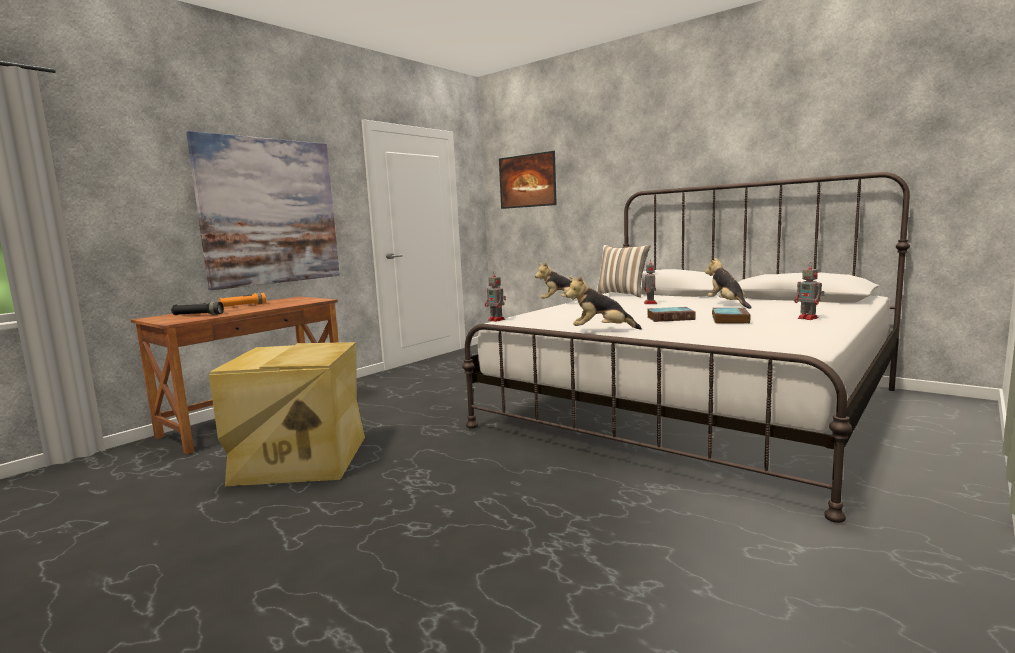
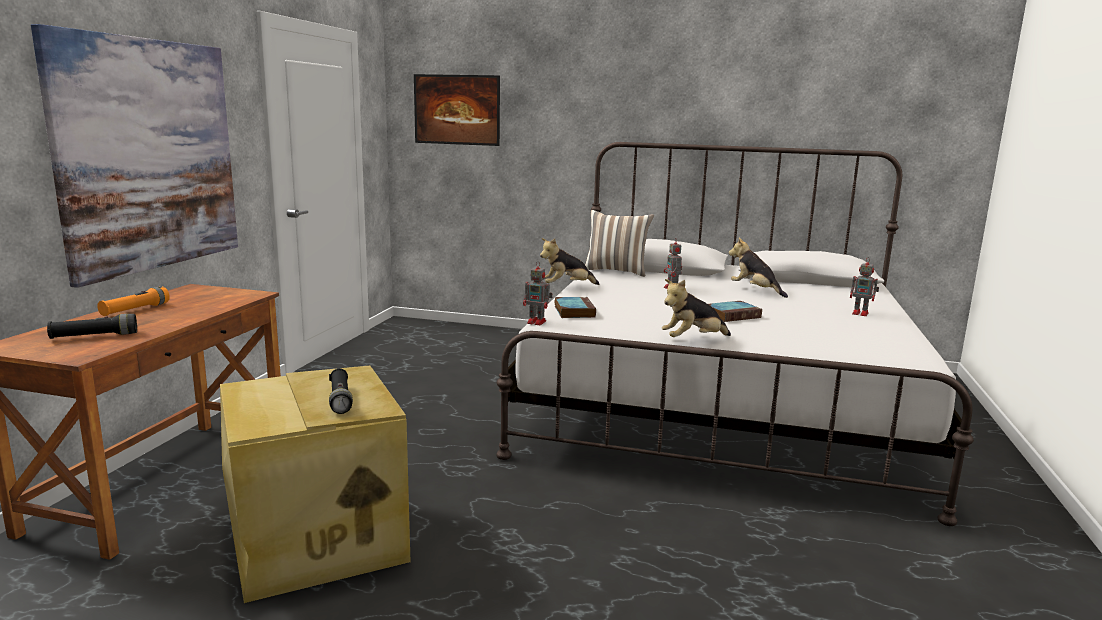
camera: 25 degrees left, 5 degrees up
(303, 356) = (340, 399): none -> black flashlight
(729, 319) = (793, 316): book -> book (573, 311)

